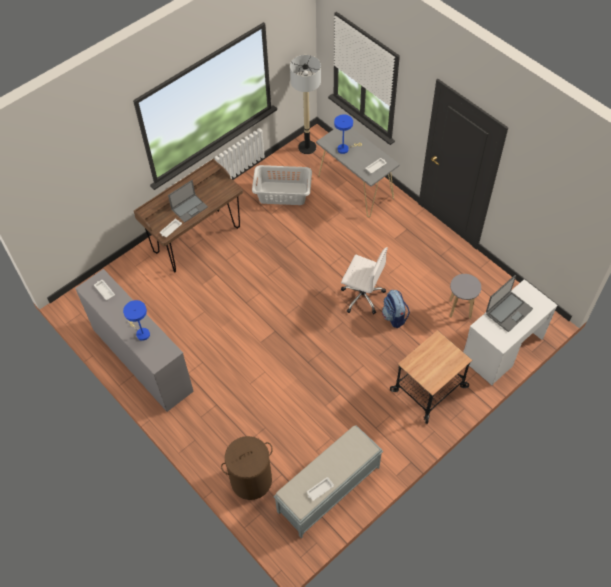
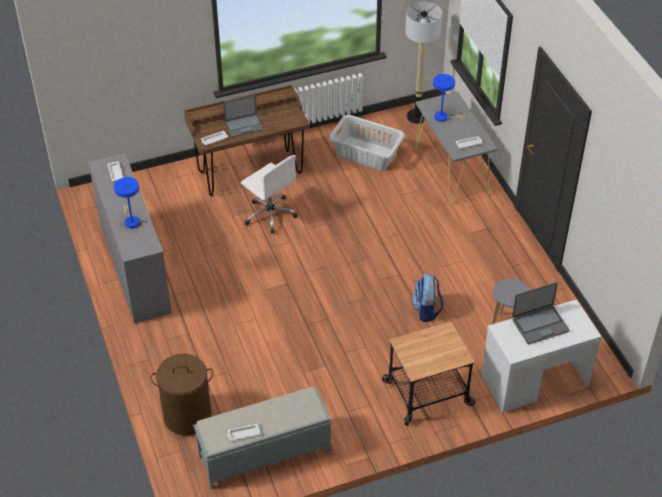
camera: 20 degrees right, 10 degrees down
(362, 296) = (400, 279): white office chair -> white office chair (270, 214)

